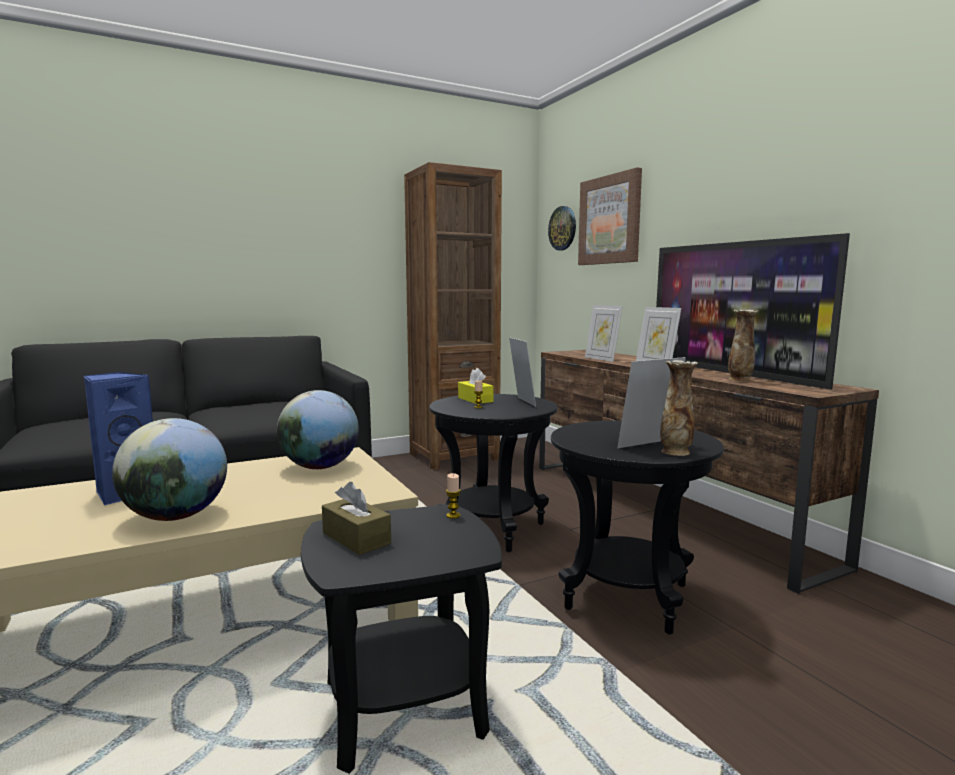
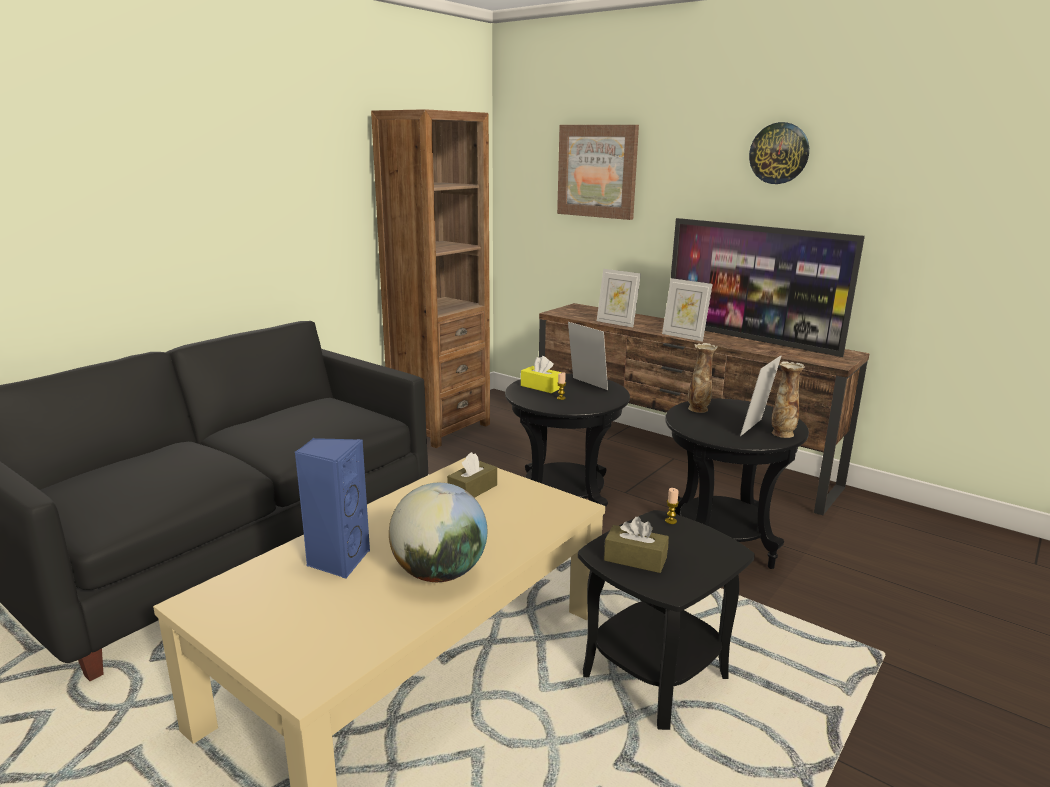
camera: 25 degrees left, 10 degrees up
(320, 467) = (472, 490): globe -> brown tissue box
(562, 228) = (531, 169): wall clock -> wall clock (779, 153)
(740, 380) = (770, 350): vase -> vase (698, 409)

